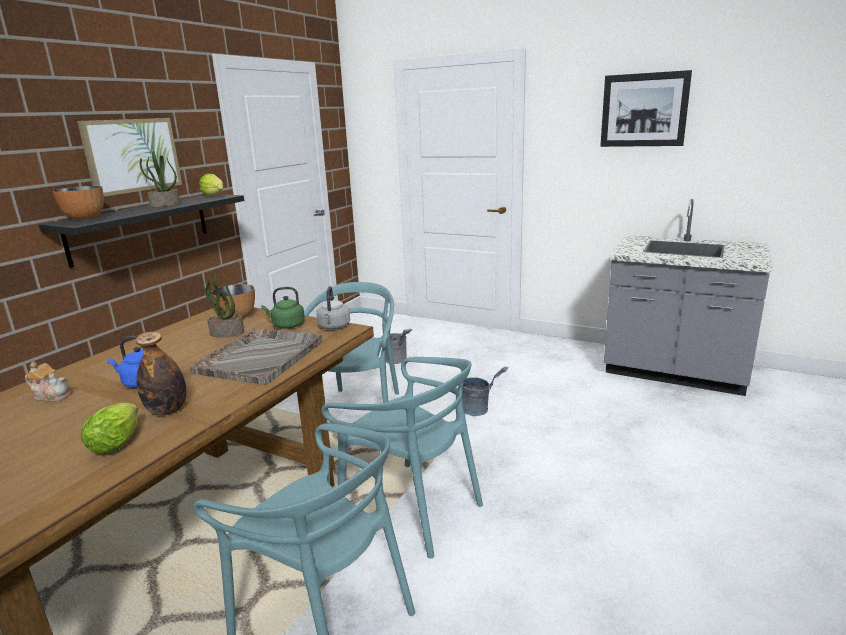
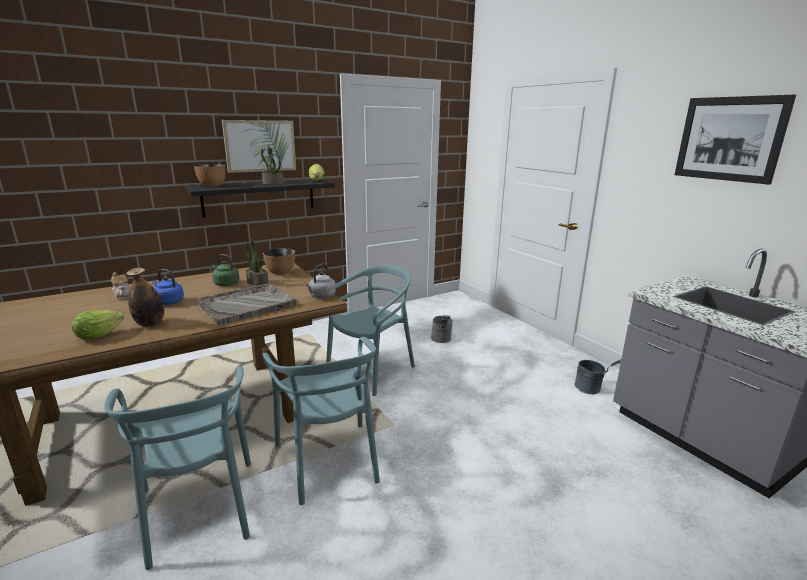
camera: 30 degrees right, 0 degrees up
(287, 325) = (297, 287): green kettle -> green kettle (225, 284)
(479, 409) = (462, 403): grey bucket -> grey bucket (592, 389)

